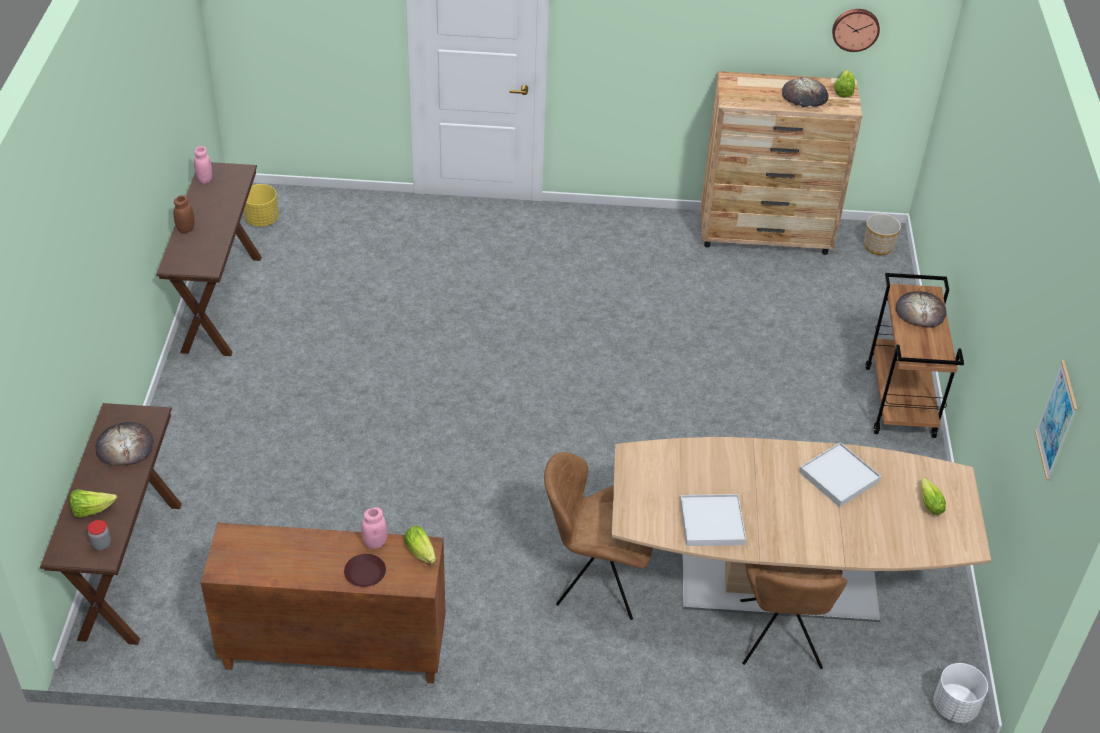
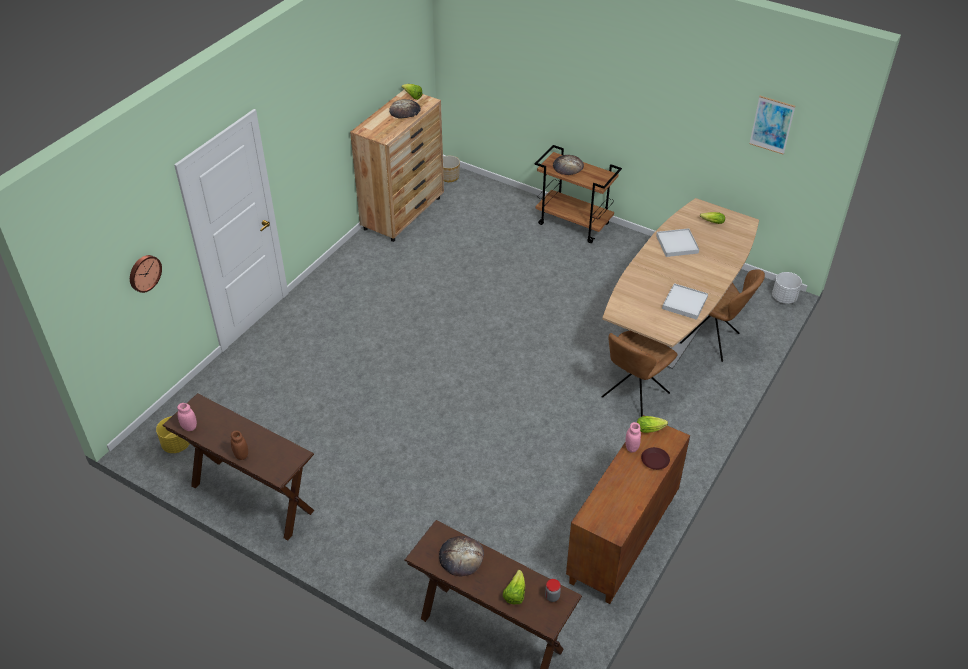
camera: 60 degrees left, 0 degrees up
(855, 29) = (398, 57): wall clock -> wall clock (144, 273)

